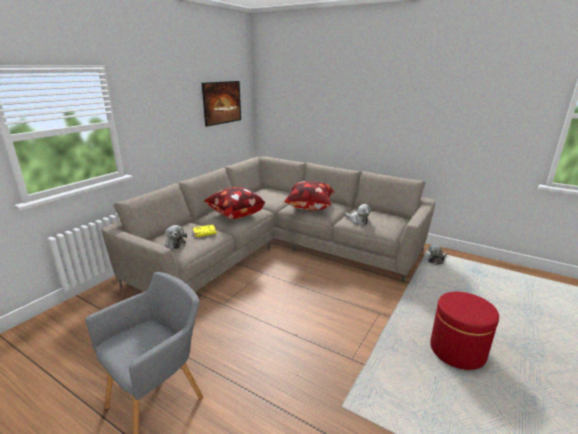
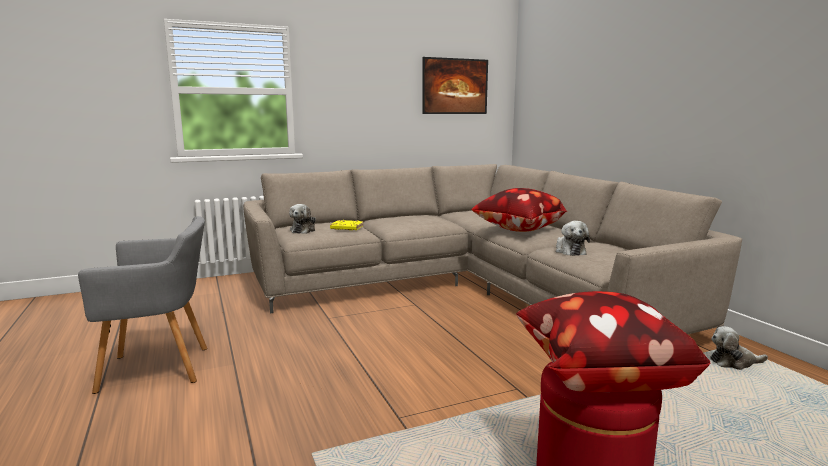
camera: 35 degrees right, 10 degrees down
(234, 214) = (409, 221): pillow -> pillow (598, 375)

